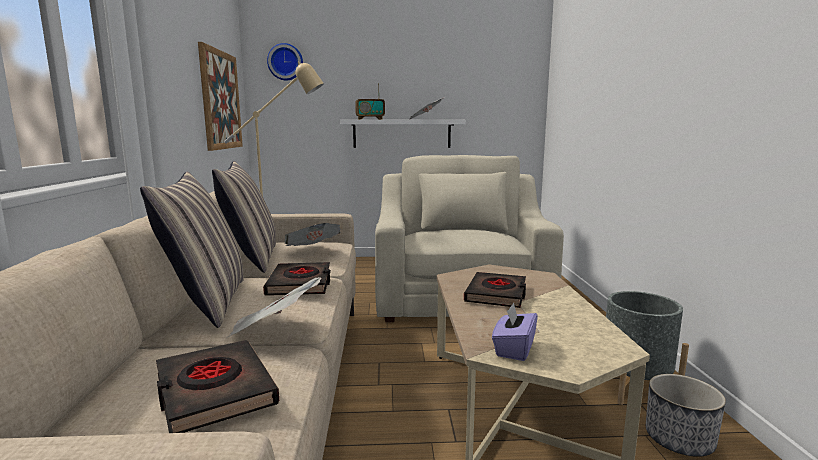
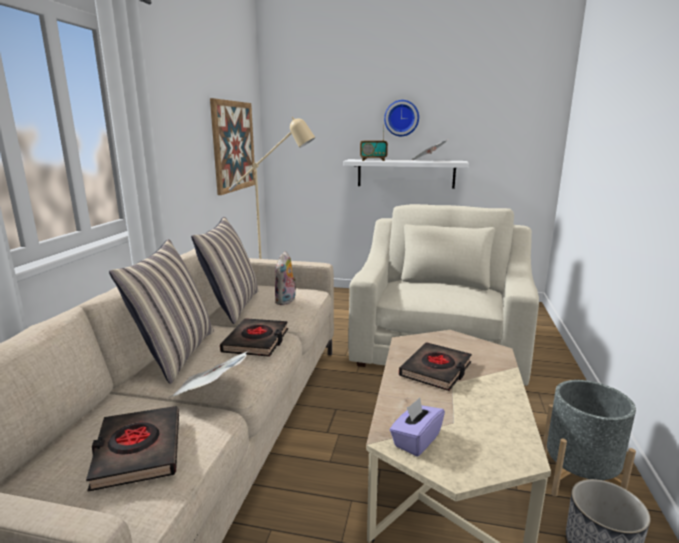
camera: 15 degrees right, 5 degrees up
(285, 62) = (298, 104): wall clock -> wall clock (401, 118)
(313, 251) = (286, 301): newspaper -> plush toy

